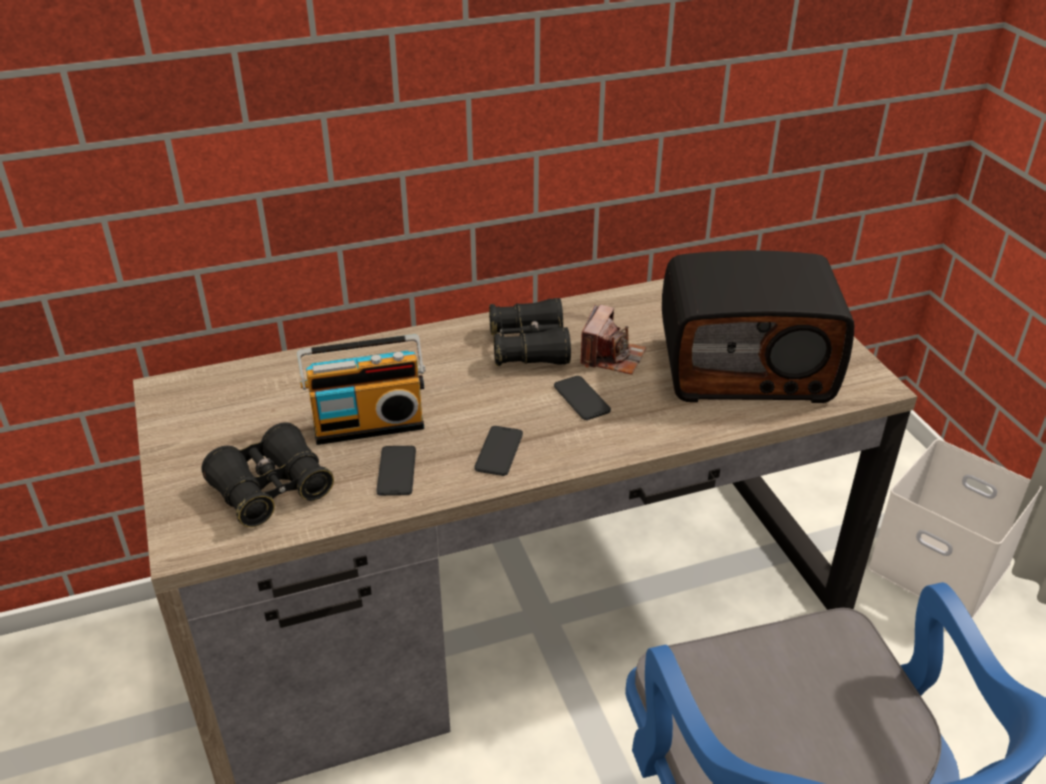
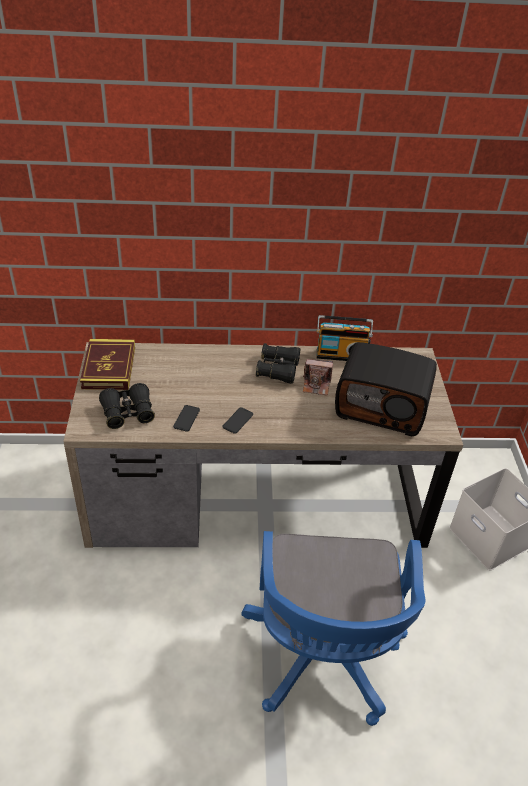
camera: 15 degrees right, 5 degrees up
(198, 415) = (109, 367): none -> book
(368, 424) = (183, 391): radio -> radio (340, 354)
(581, 398) = (290, 403): phone -> none
(612, 357) = (316, 385): camera -> camera turned 60 degrees clockwise

